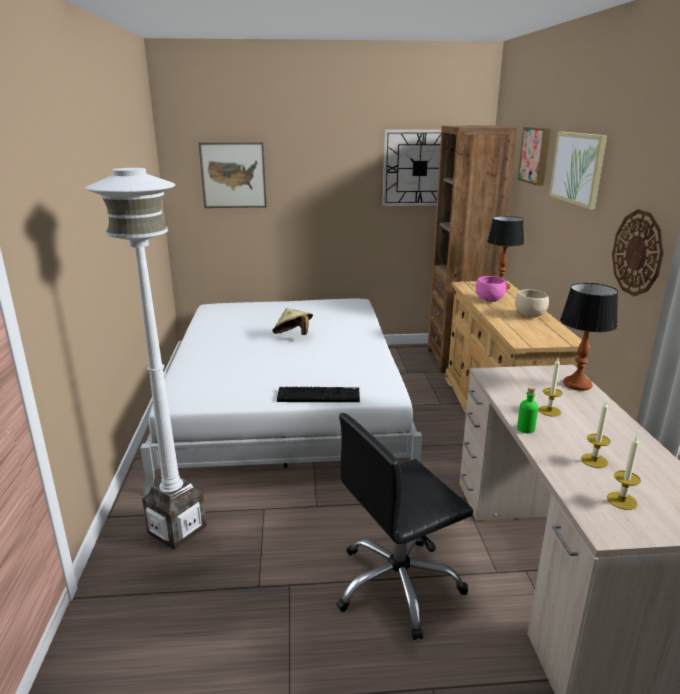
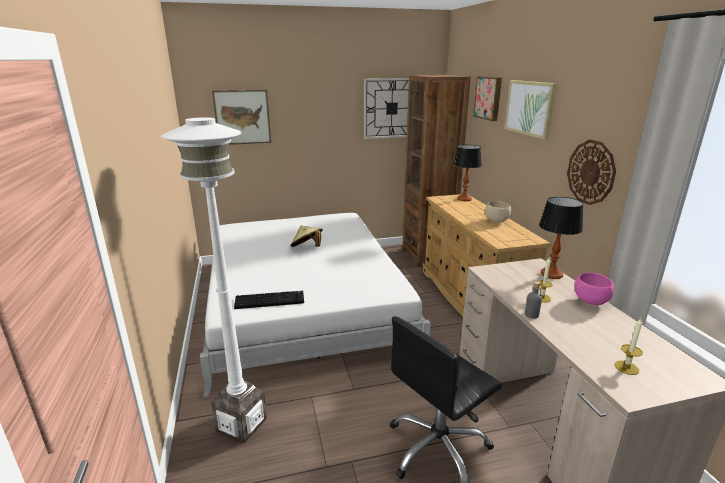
camera: 10 degrees left, 0 degrees up
(319, 395) = (346, 297): keyboard -> keyboard (270, 300)
(490, 300) = (462, 210): pink bowl -> pink bowl (591, 302)
(525, 429) = (531, 314): green bottle -> grey bottle
(594, 460) = (592, 336): candle -> none

